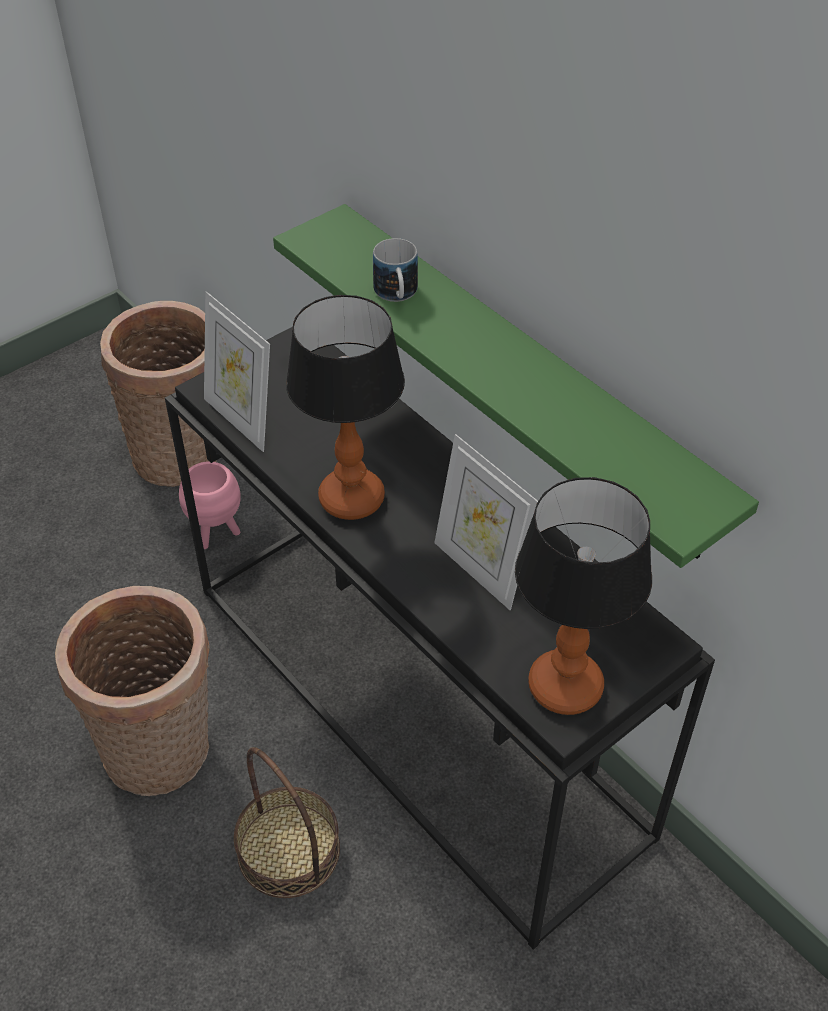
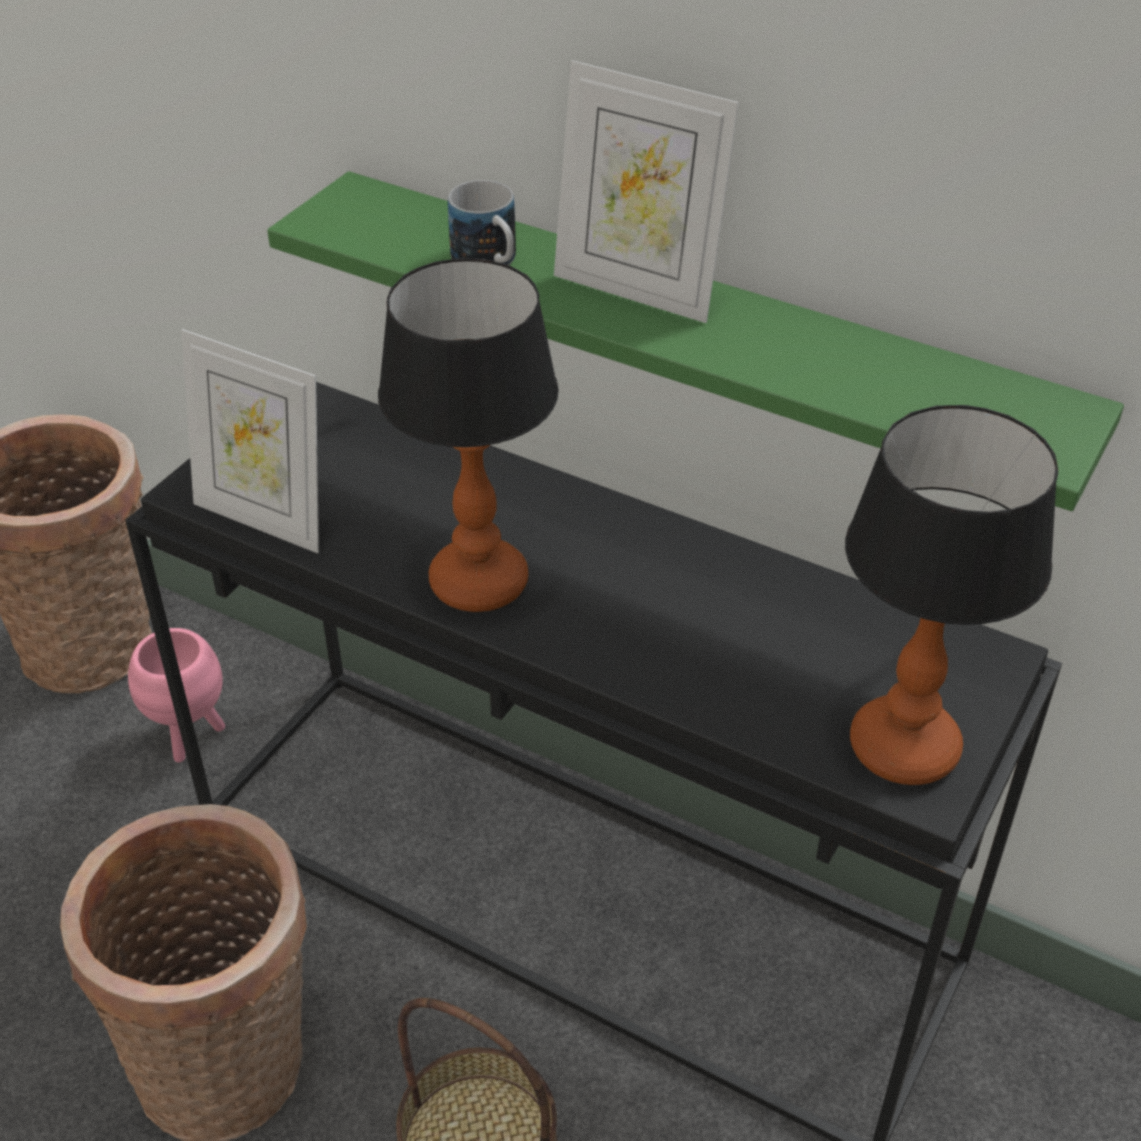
camera: 20 degrees left, 5 degrees down
(480, 569) = (707, 629): picture frame -> picture frame (637, 290)

